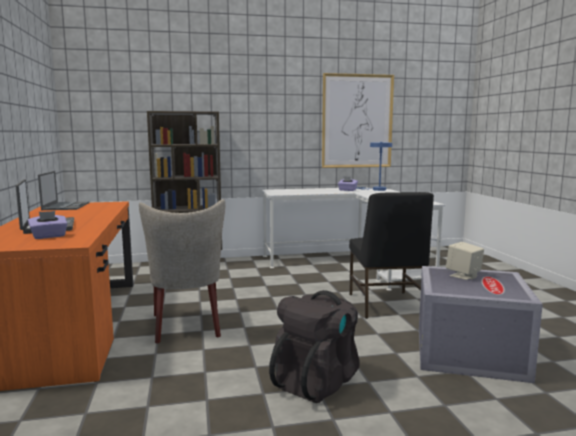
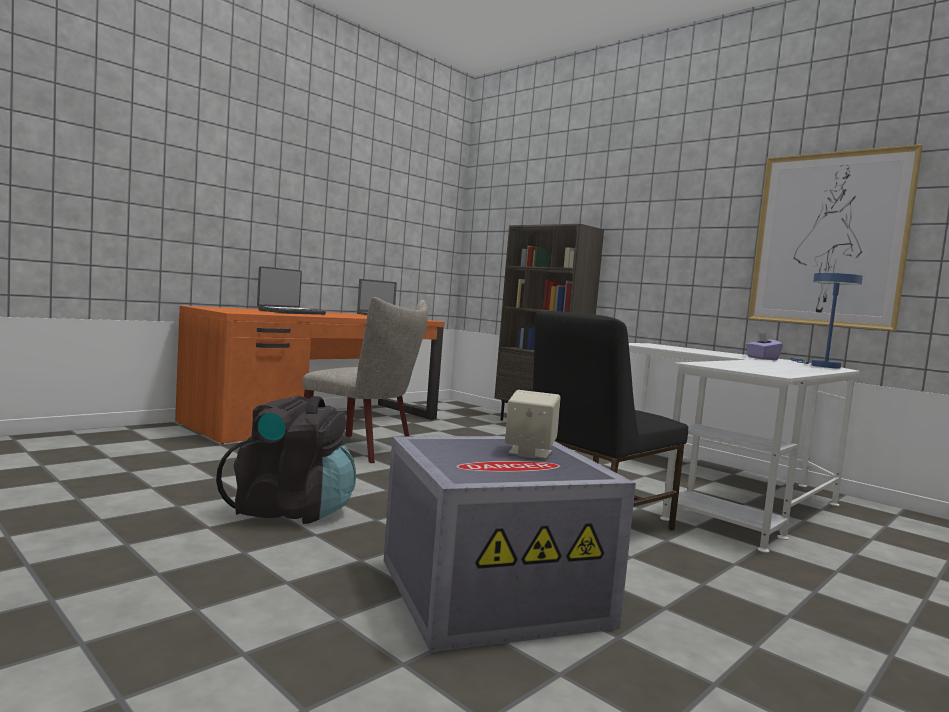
camera: 55 degrees right, 5 degrees down
(49, 236) = (255, 311): purple tissue box -> none
(187, 327) = (364, 450): beige chair -> beige chair turned 105 degrees counterclockwise

